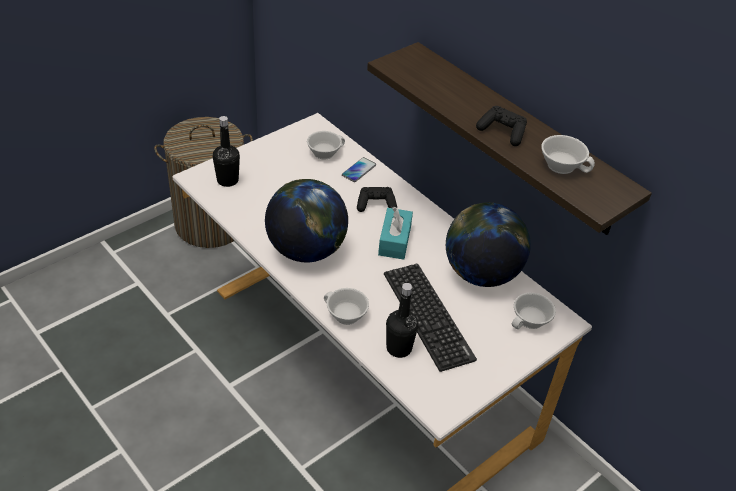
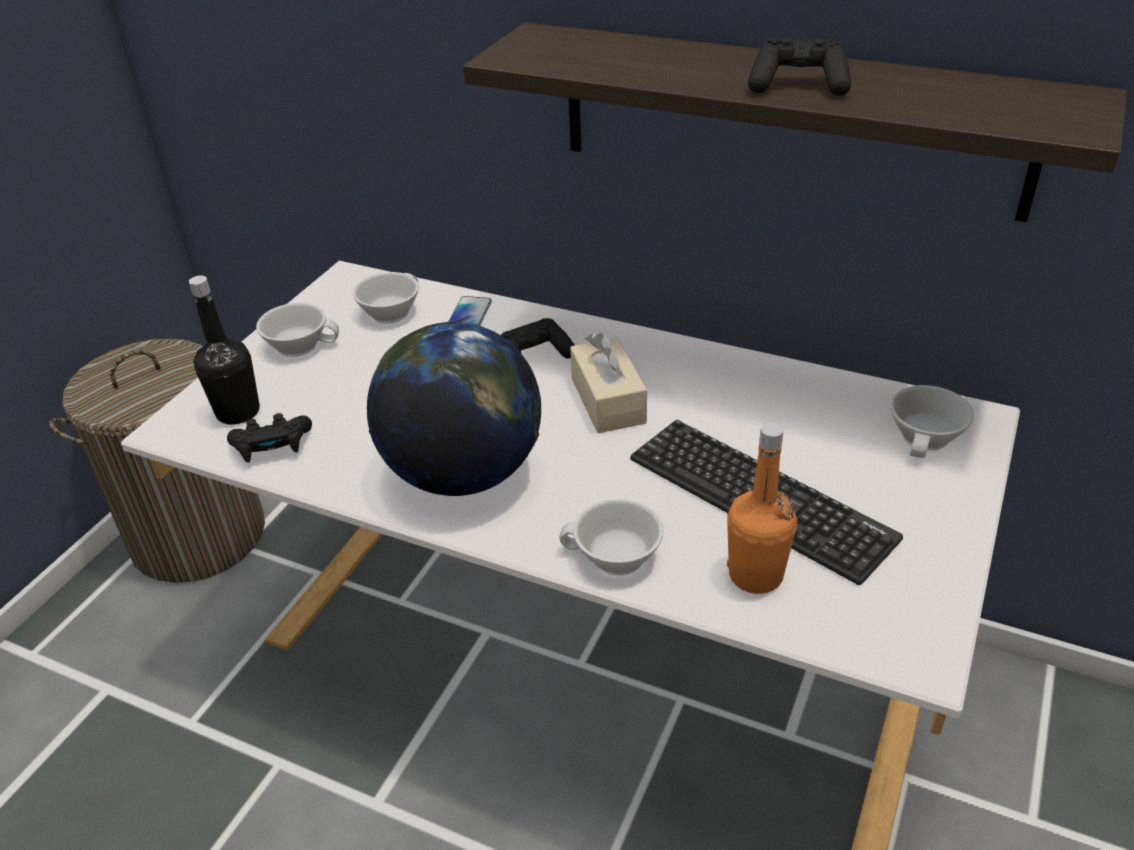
camera: 20 degrees left, 5 degrees down
(233, 204) = (273, 448): none -> black game controller
(394, 241) = (608, 400): turquoise tissue box -> beige tissue box
(399, 348) = (755, 575): black bottle -> orange bottle
(481, 274) = (788, 398): globe -> none
(563, 165) = (948, 96): white cup -> white cup (300, 344)

